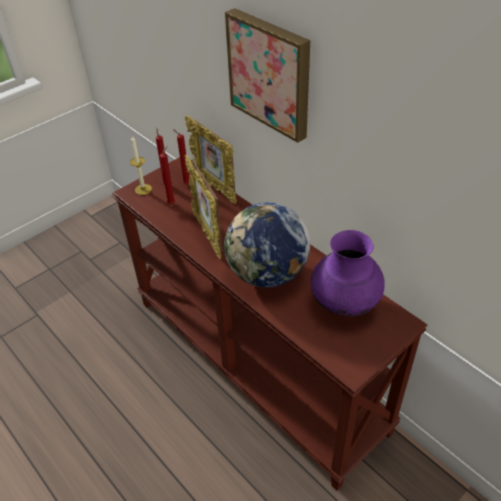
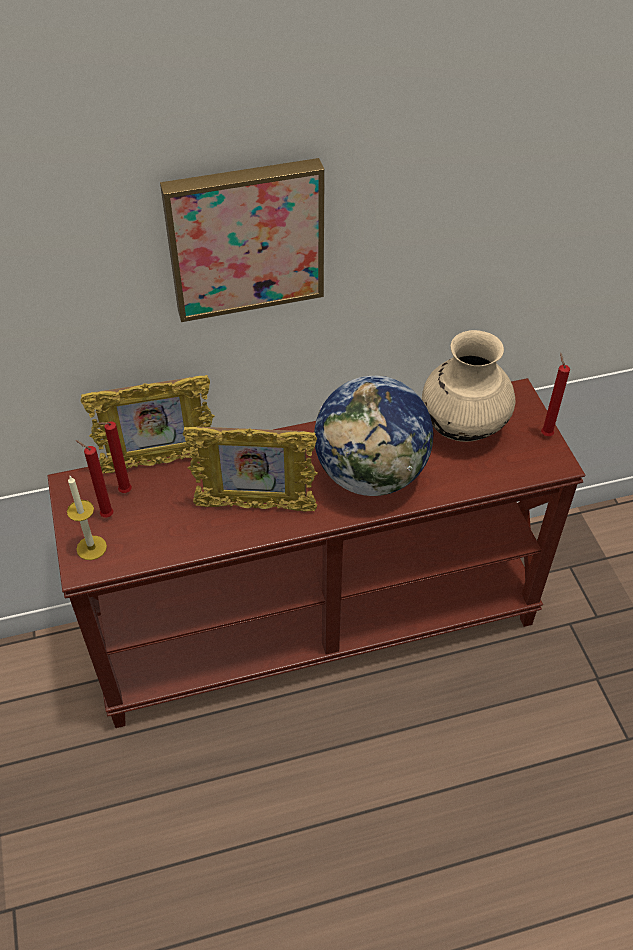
camera: 65 degrees left, 5 degrees up
(172, 203) = (155, 523): red candle -> red candle (545, 433)
(345, 304) = (463, 427): purple vase -> beige vase

